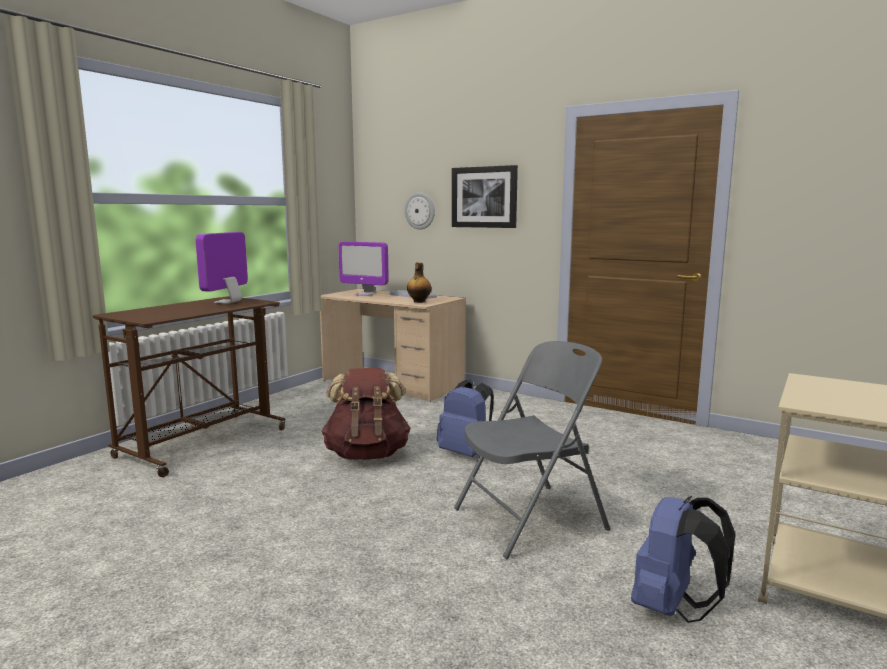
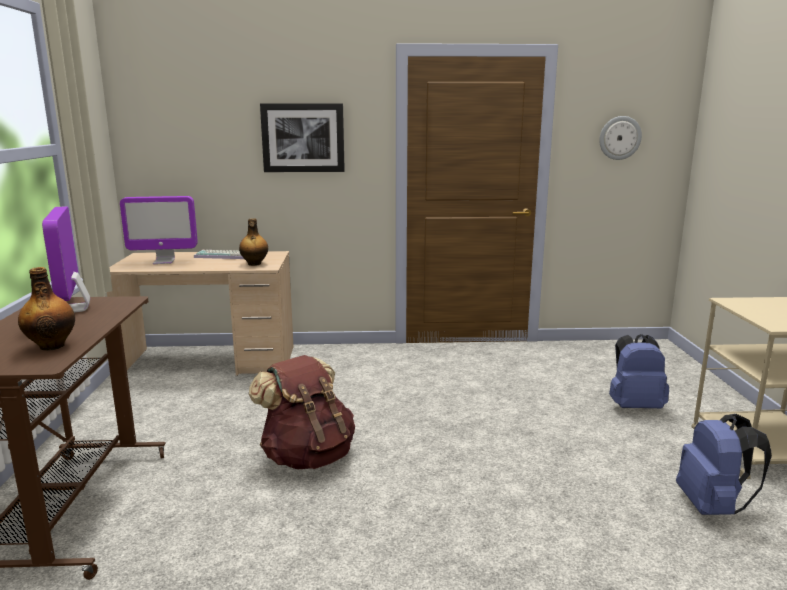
camera: 35 degrees left, 5 degrees up
(173, 314) = (52, 346): none -> bottle
(420, 211) = (216, 153): wall clock -> wall clock (619, 138)
(467, 453) = (399, 423): blue backpack -> blue backpack (634, 406)
(529, 519) = (536, 471): grey chair -> none

